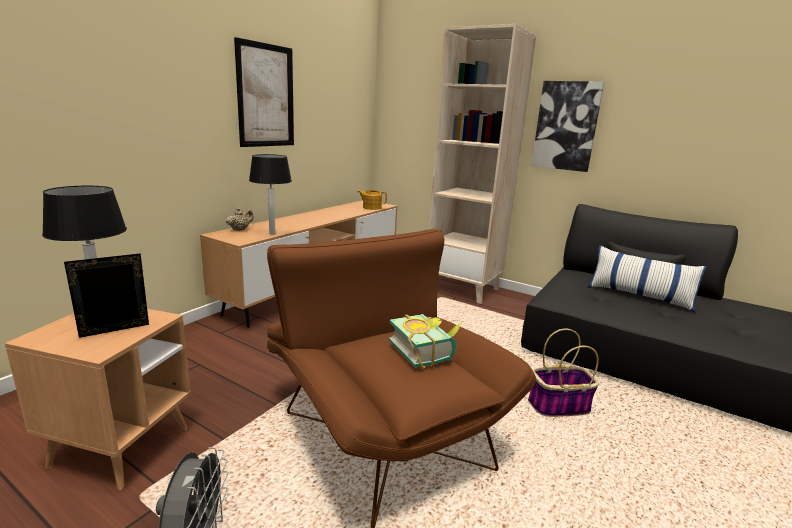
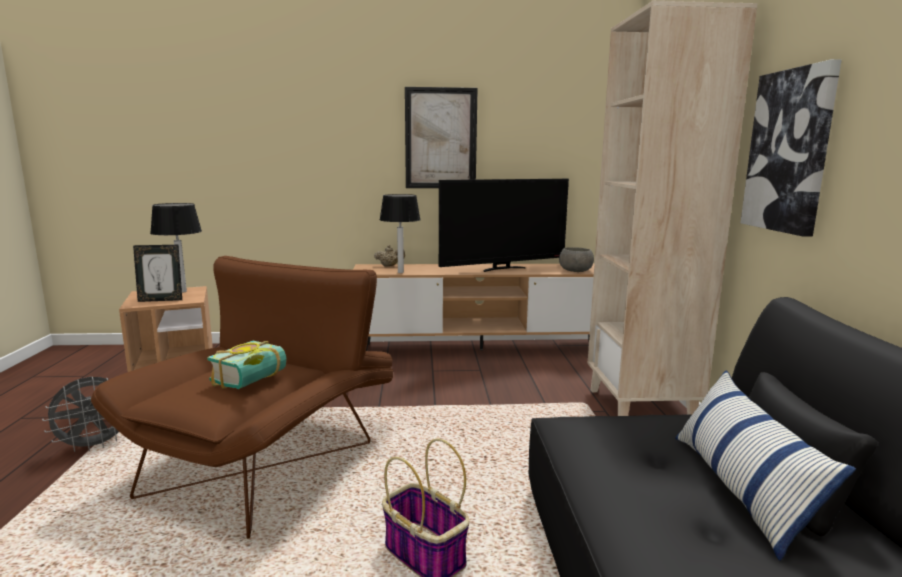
camera: 55 degrees right, 5 degrees down
(115, 333) = (161, 300): picture frame -> picture frame turned 150 degrees clockwise
(328, 215) = (502, 269): none -> television
(371, 207) = (576, 270): teapot -> grey bowl

